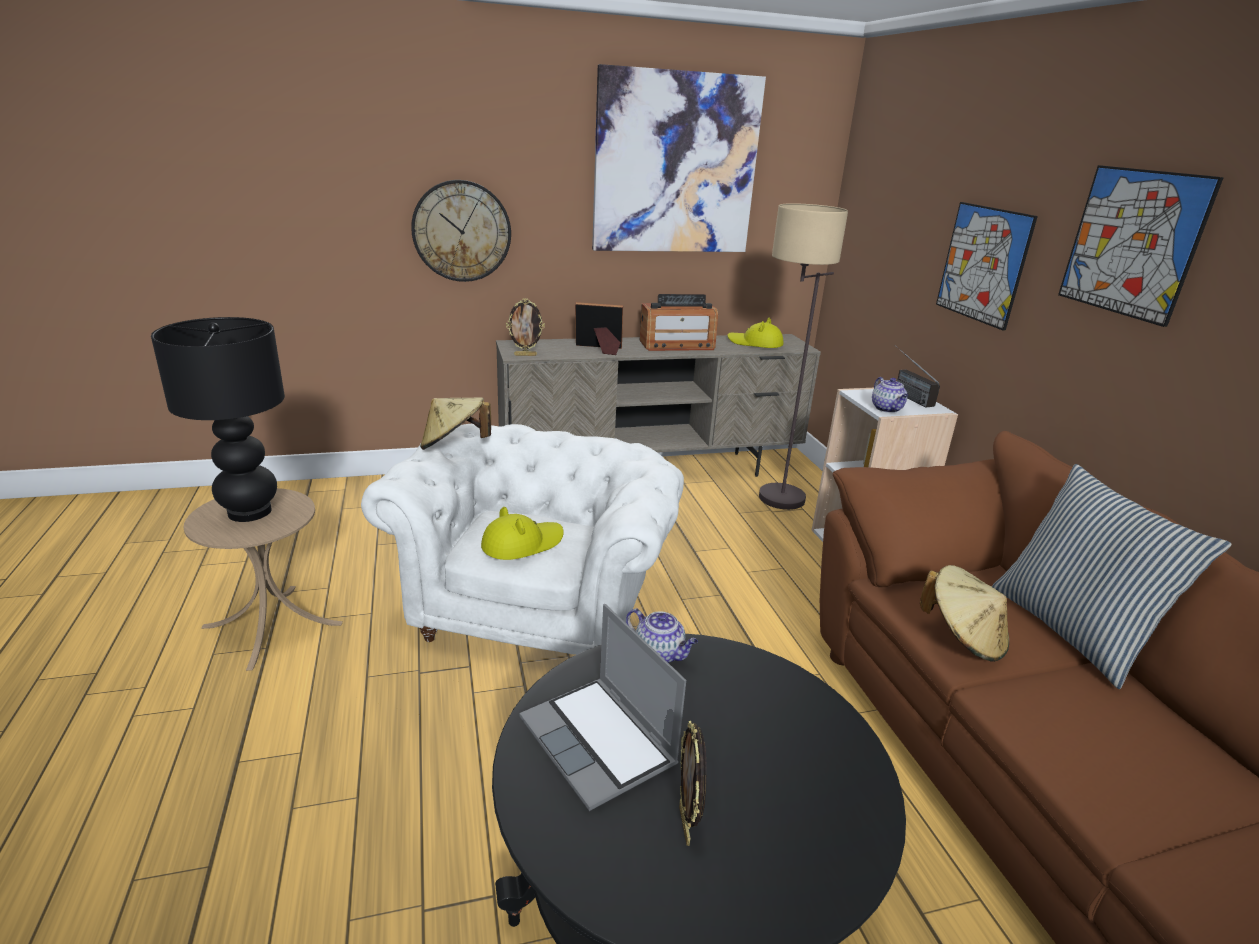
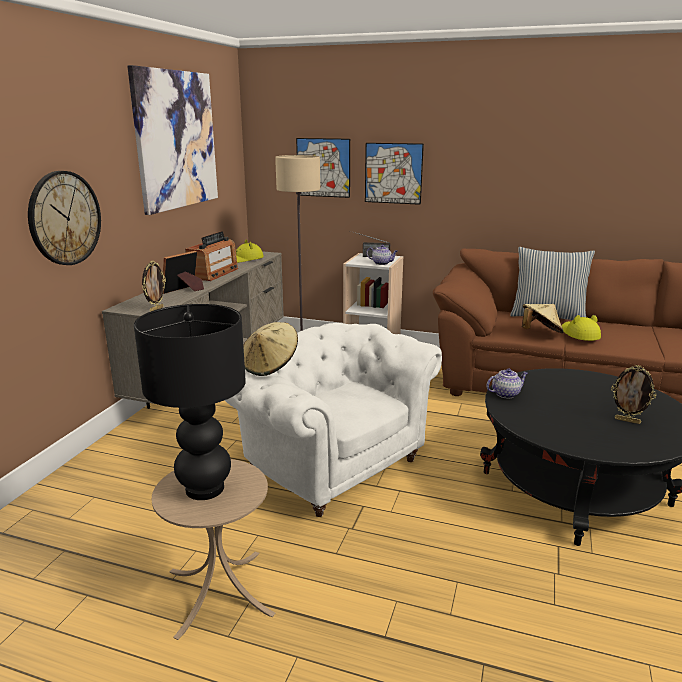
camera: 55 degrees left, 5 degrees down
(522, 543) = (354, 404): yellow hat -> yellow hat (579, 334)
(600, 743) = (566, 425): laptop -> none
(1132, 243) = (483, 148): picture -> picture (323, 167)

